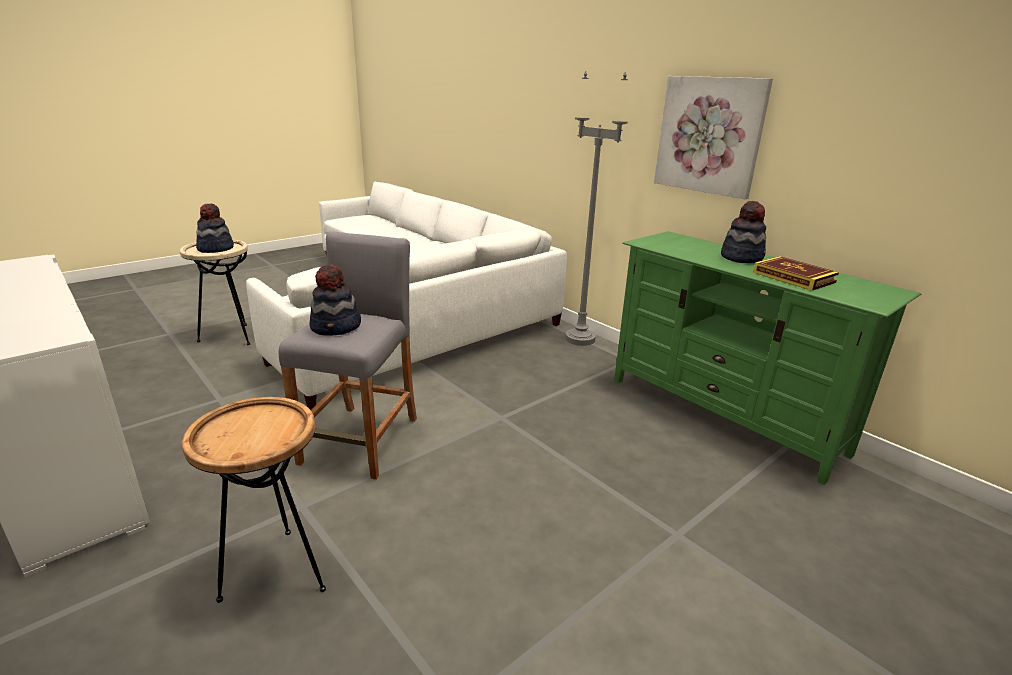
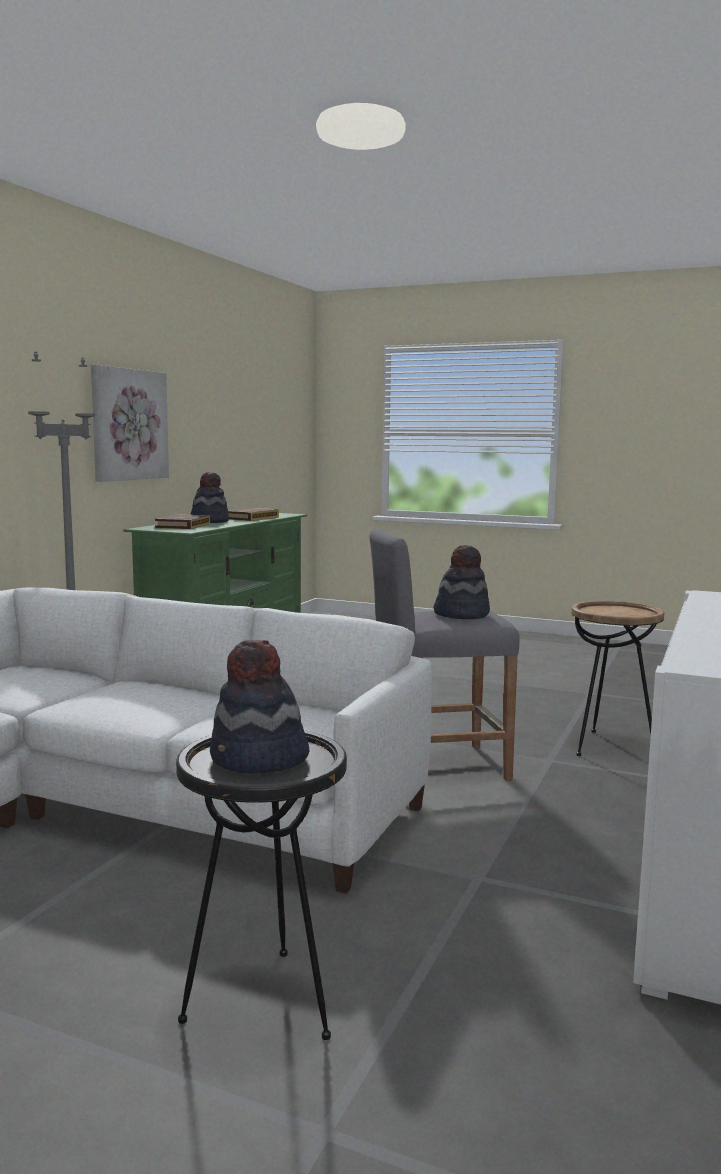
camera: 115 degrees left, 15 degrees down
(231, 337) = (264, 1001): beige side table -> black side table
(691, 245) = (183, 526): none -> book

